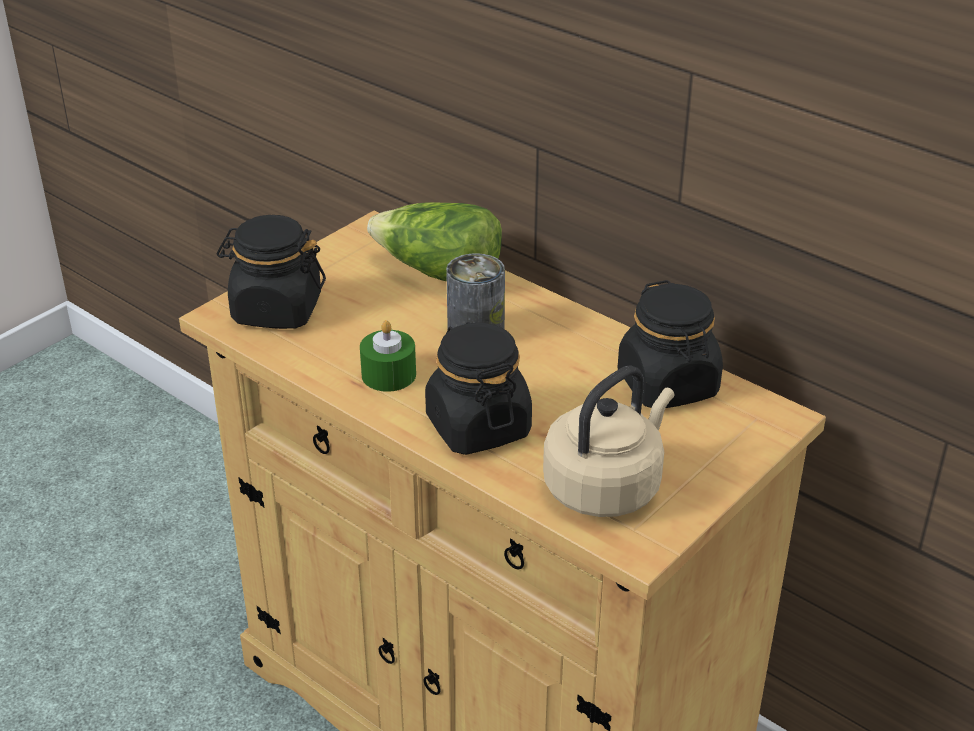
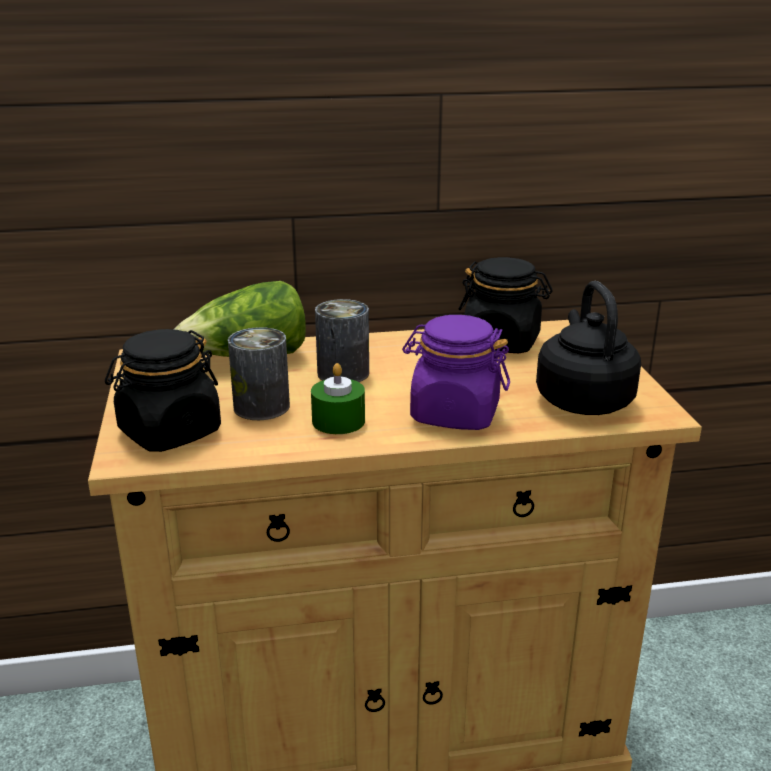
camera: 50 degrees left, 10 degrees down
(365, 326) = (261, 407): none -> can
(477, 426) = (454, 414): black jar -> purple jar
(606, 486) = (582, 398): beige kettle -> black kettle

